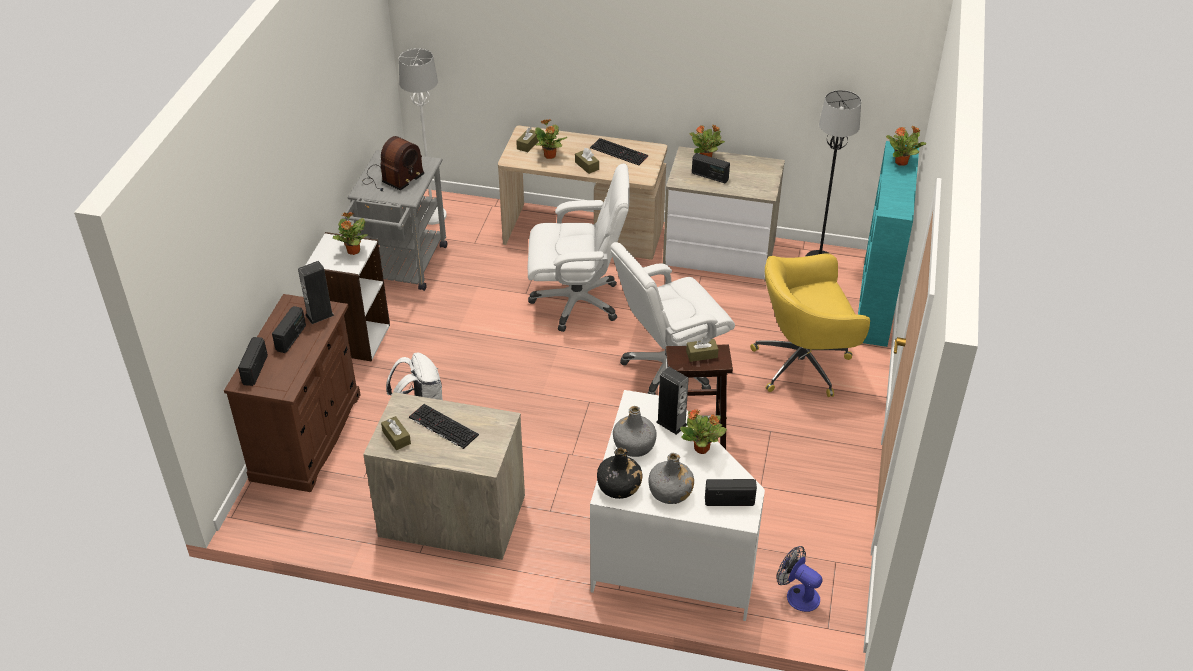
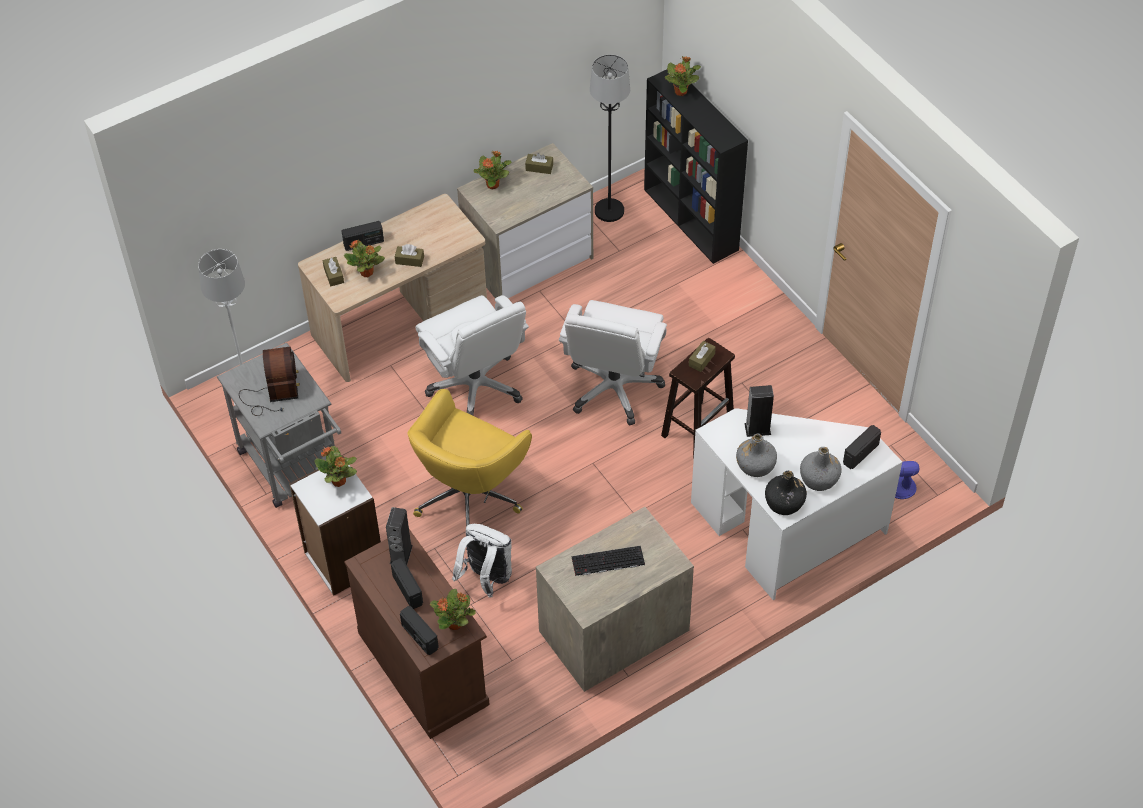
camera: 45 degrees left, 10 degrees up
(396, 437) = (588, 597): brown tissue box -> brown tissue box (539, 167)
(577, 301) = (476, 387): white office chair -> white office chair turned 105 degrees clockwise
(620, 152) = (418, 227): keyboard -> none
(702, 449) = (799, 431): potted plant -> potted plant (455, 623)
(710, 176) = (517, 200): radio -> radio (363, 243)
(804, 364) = (701, 310): yellow office chair -> yellow office chair (470, 496)
(875, 305) = (691, 220): turquoise bookcase -> black bookcase

